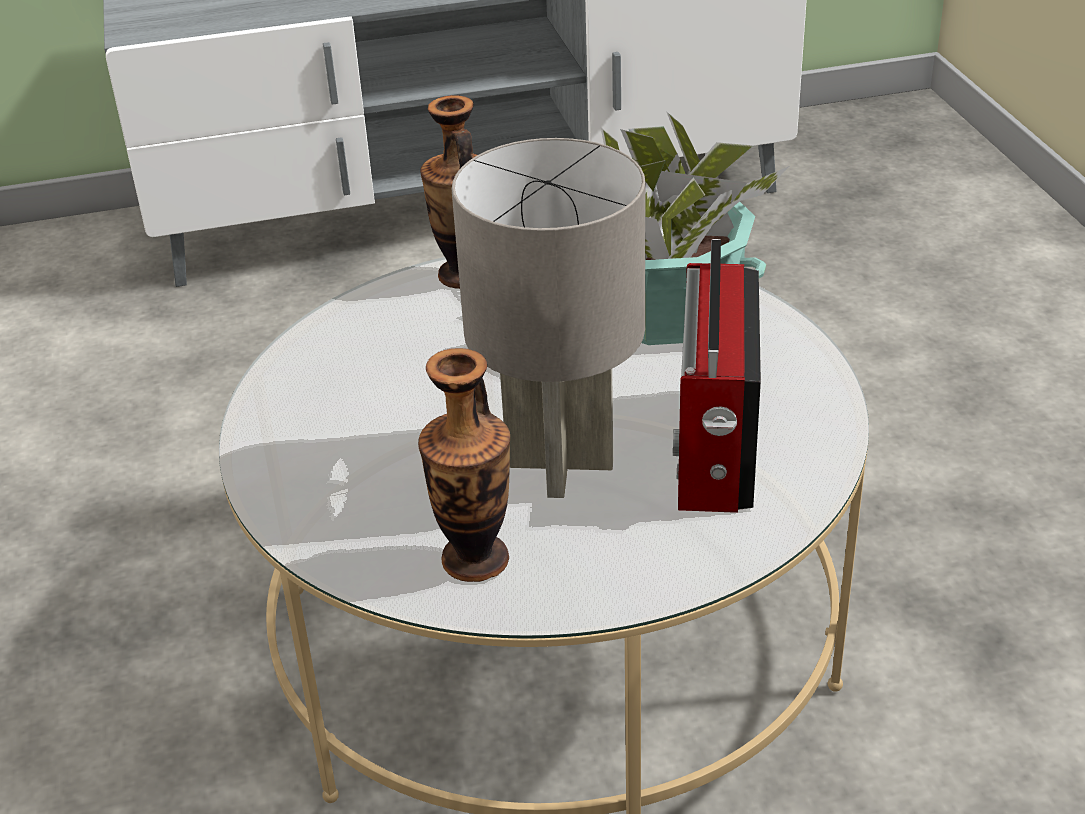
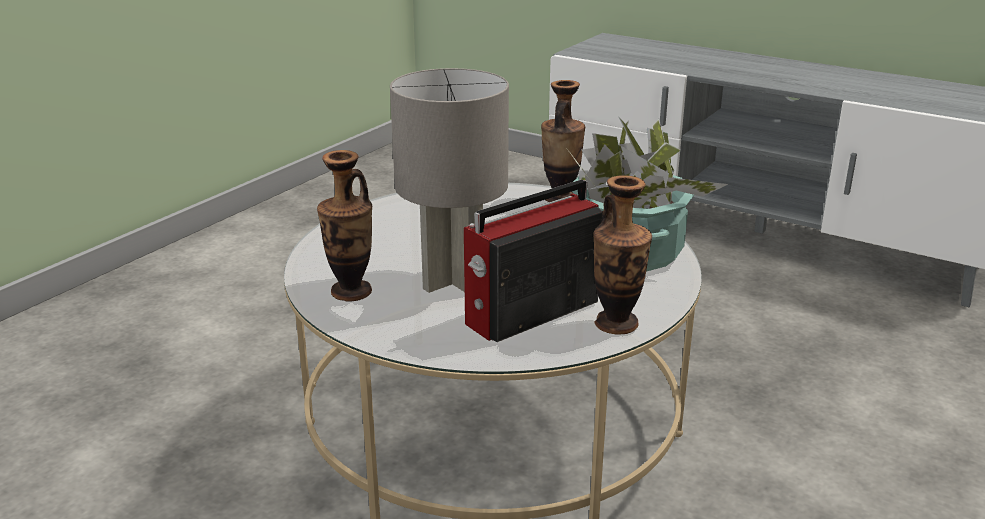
camera: 45 degrees right, 10 degrees down
(811, 406) = (616, 324): none -> vase

